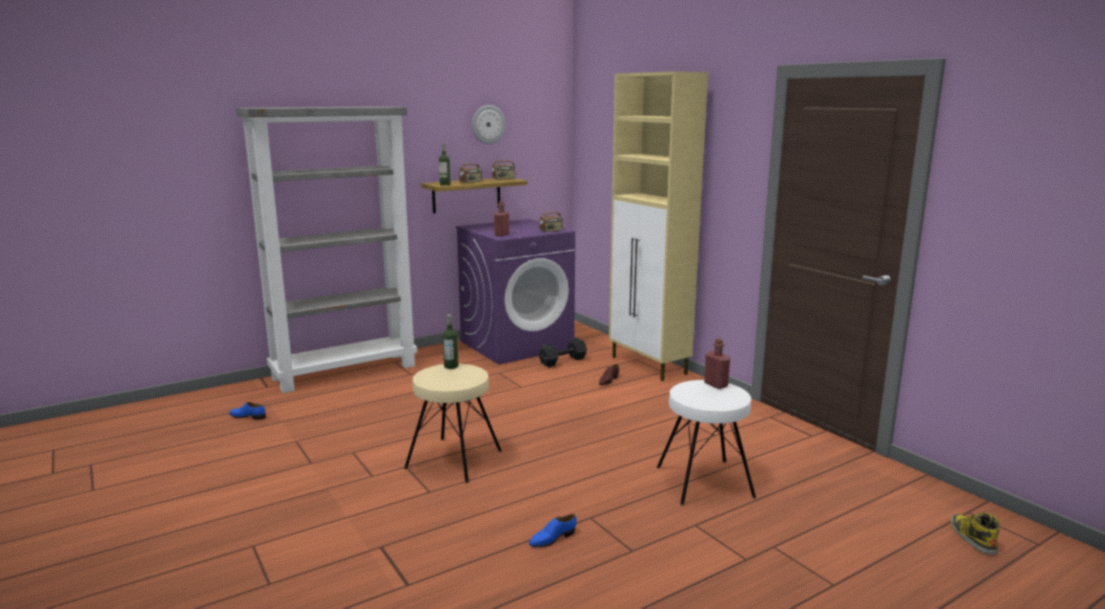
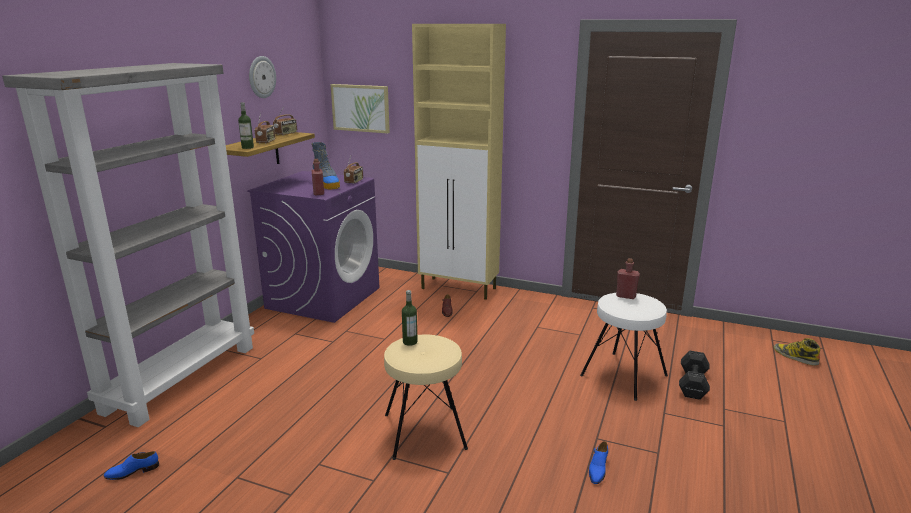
camera: 35 degrees left, 5 degrees up
(523, 230) = (327, 184): none -> boot
(561, 361) = (385, 303): black dumbbell -> black dumbbell (692, 385)
(595, 162) = (360, 108): none -> picture

